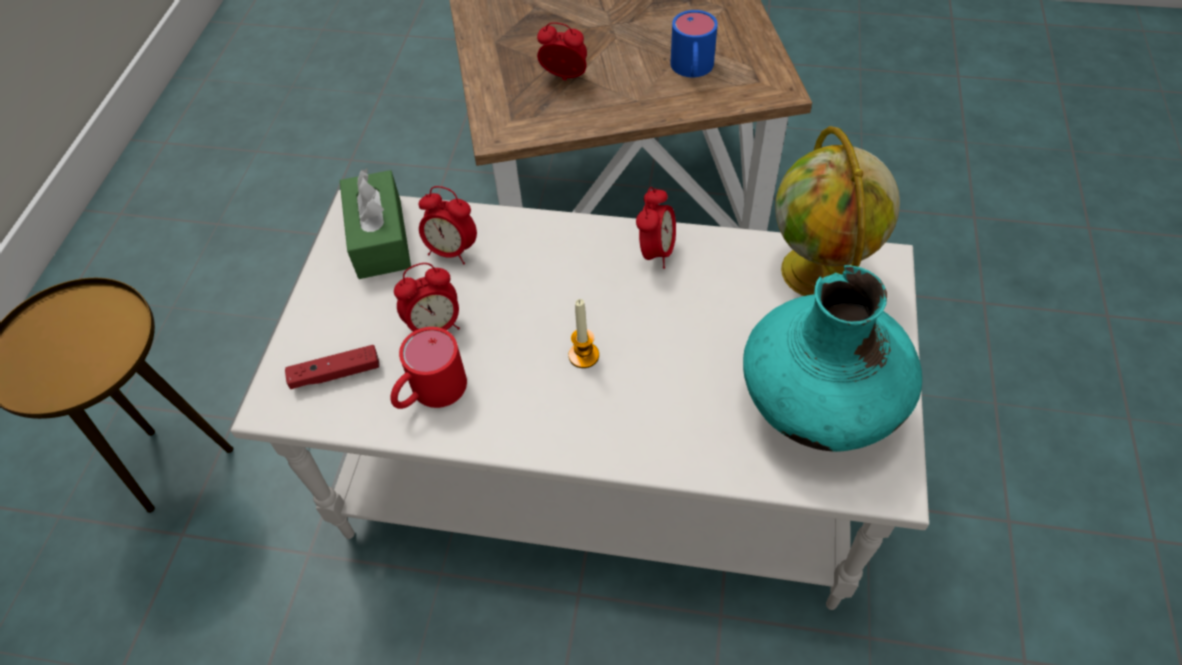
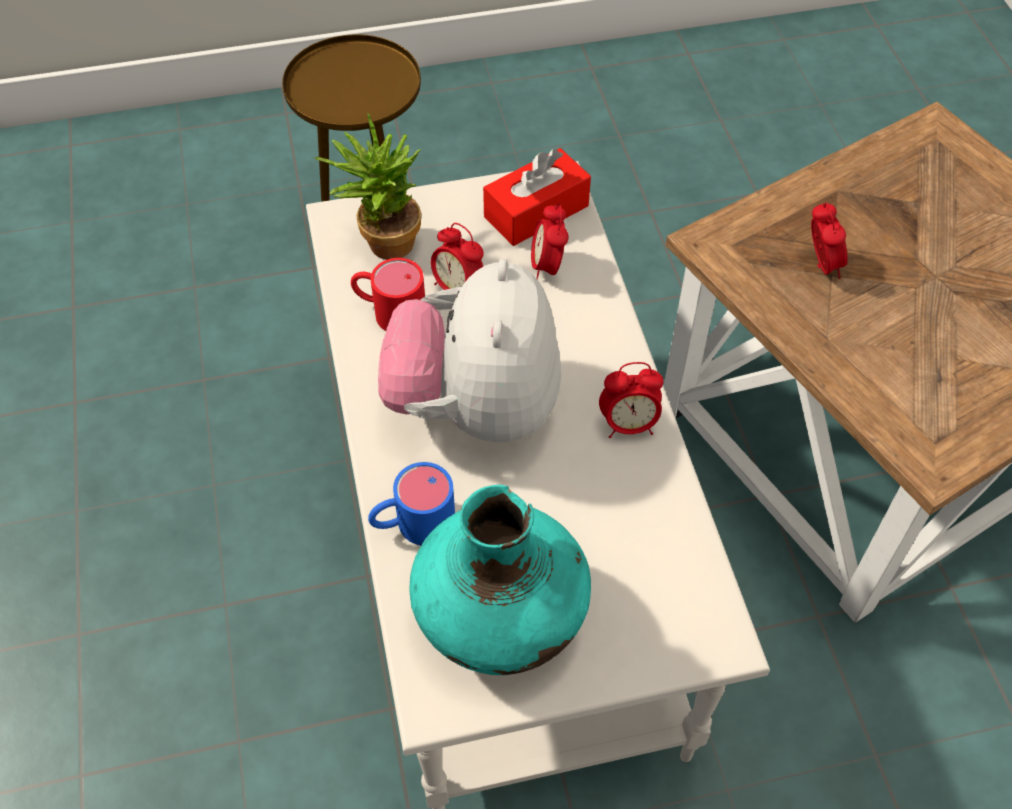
camera: 65 degrees right, 0 degrees up
(335, 373) = (382, 243): red game controller -> potted plant
(380, 238) = (536, 211): green tissue box -> red tissue box
(583, 355) = (475, 407): candle -> plush toy
(692, 70) = (910, 373): blue mug -> blue mug (413, 524)
(818, 273) = (674, 579): globe -> none

